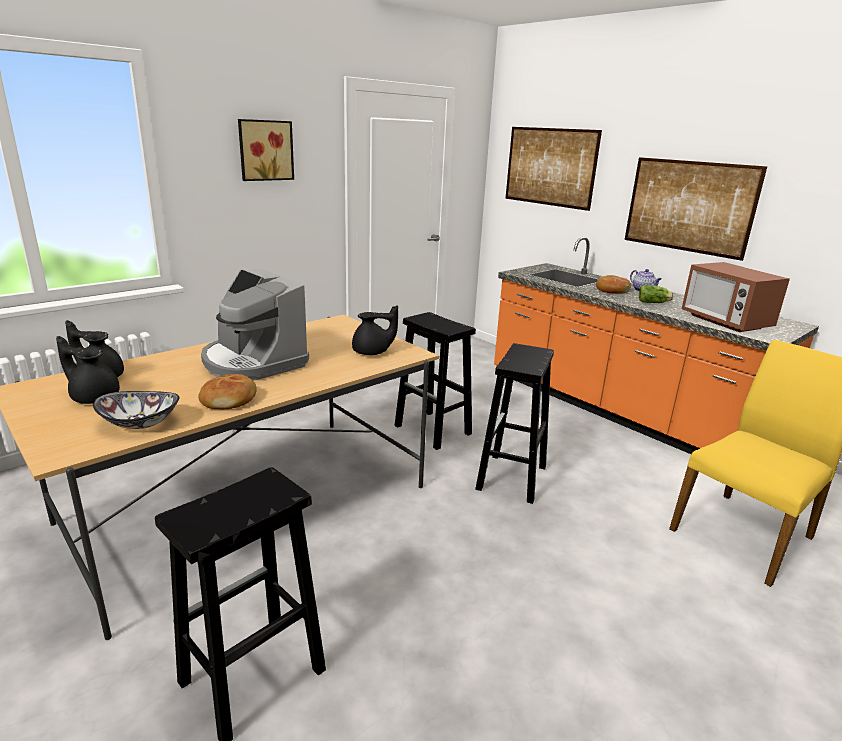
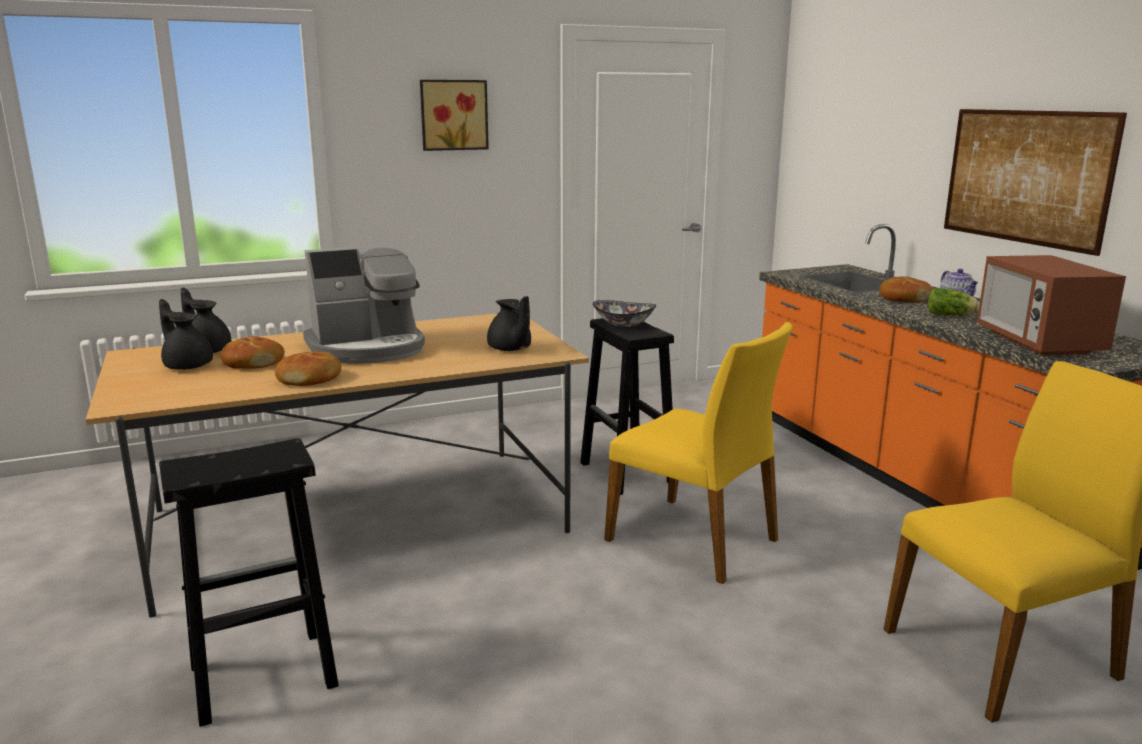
camera: 20 degrees right, 5 degrees down
(141, 423) = (210, 389): bowl -> bowl (624, 324)
(158, 387) = (252, 363): none -> bread
(253, 362) = (368, 349): coffee machine -> coffee machine turned 90 degrees counterclockwise
(372, 352) = (510, 349): black teapot -> black teapot turned 45 degrees clockwise
(511, 478) = (694, 539): black stool -> yellow chair
(550, 167) = (853, 129): picture -> none

